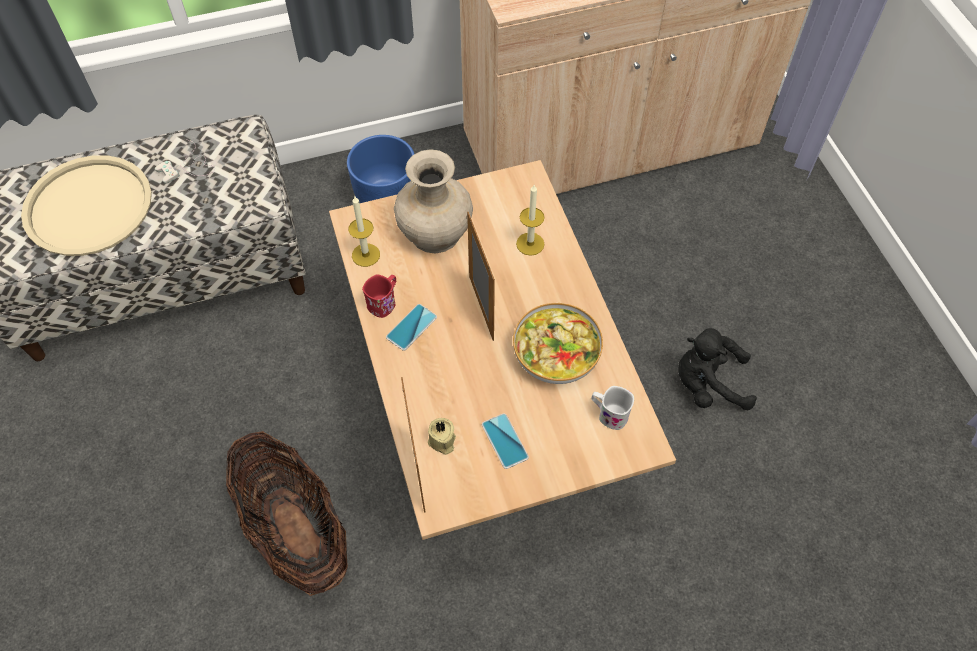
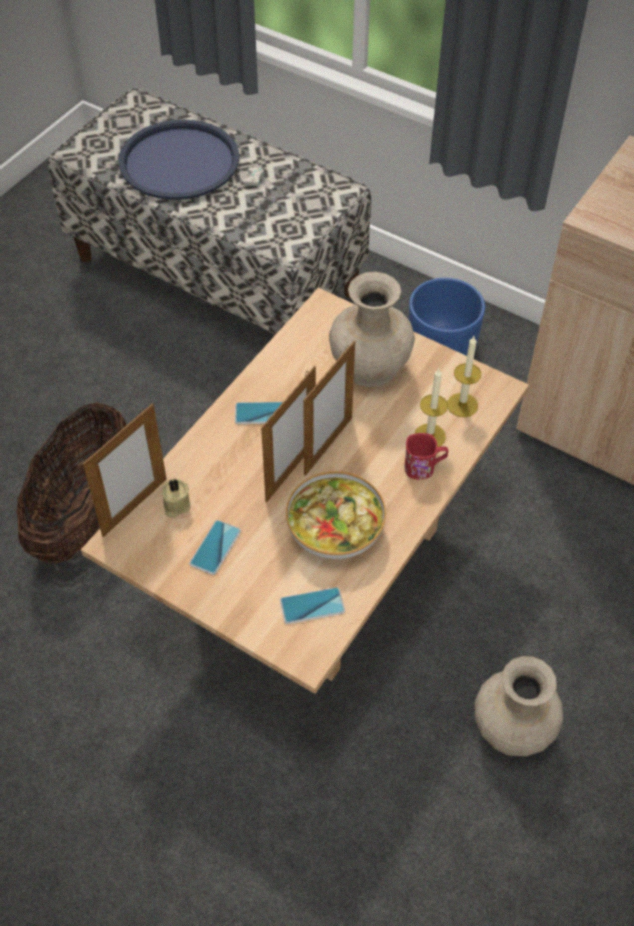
camera: 50 degrees right, 5 degrees down
(89, 207) = (179, 162): beige tray -> blue tray
(365, 255) = (300, 338): candle -> candle (462, 405)
(384, 302) = (268, 380): red mug -> red mug (424, 467)
(481, 346) = (290, 471): none -> picture frame
(608, 414) = (312, 606): white mug -> phone
(708, 384) = (512, 728): black plush toy -> beige vase

